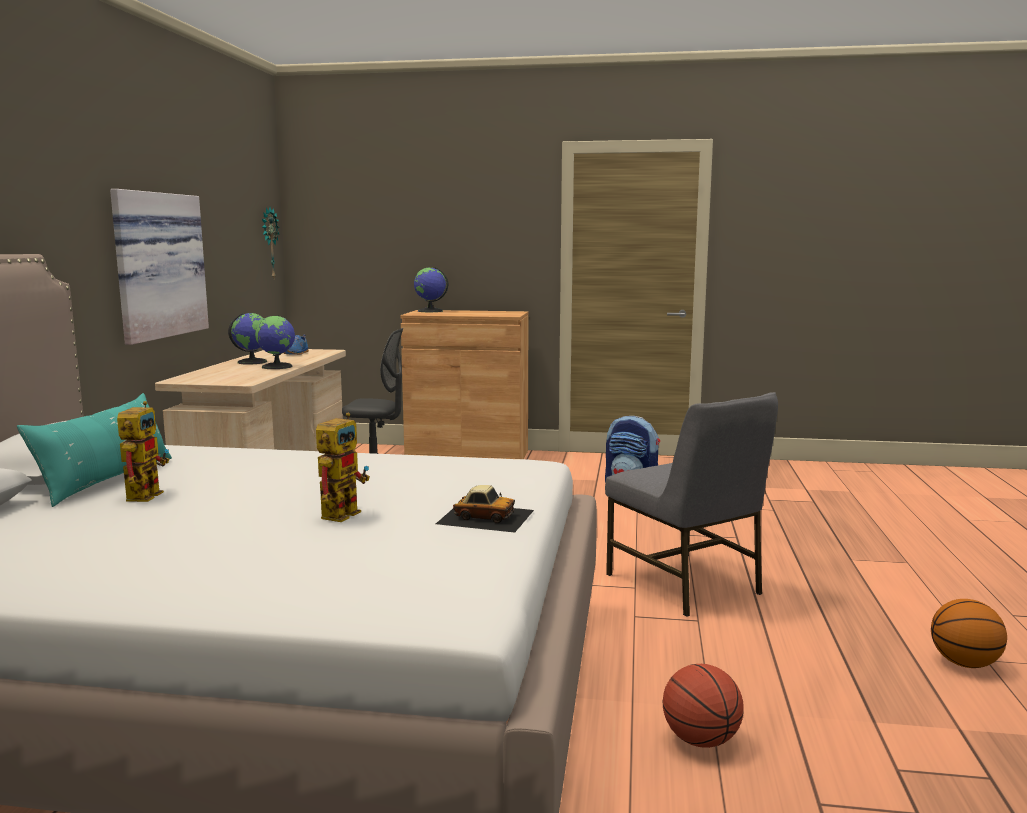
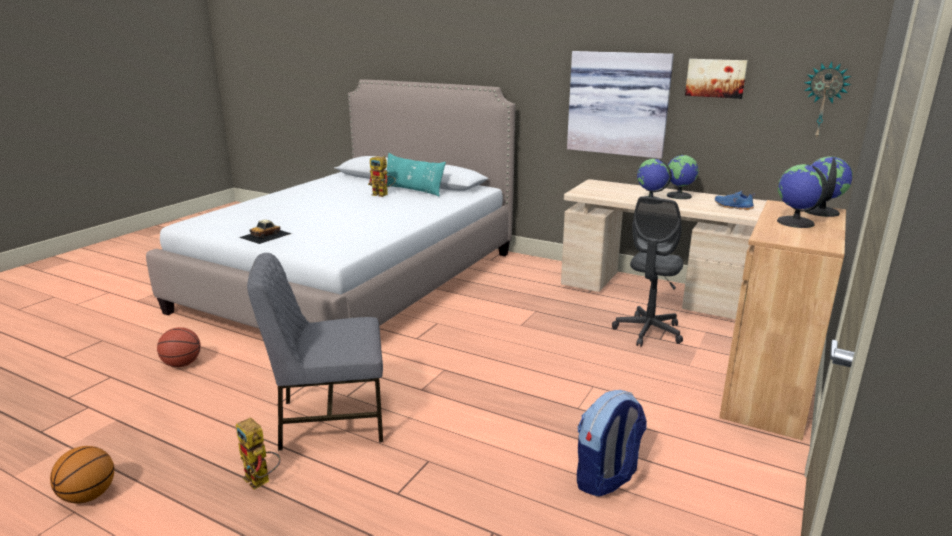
camera: 110 degrees right, 10 degrees up
(217, 225) = (716, 78): none -> picture
(343, 512) = (310, 216): toy robot -> toy robot (261, 481)
(466, 313) = (795, 222): none -> globe

